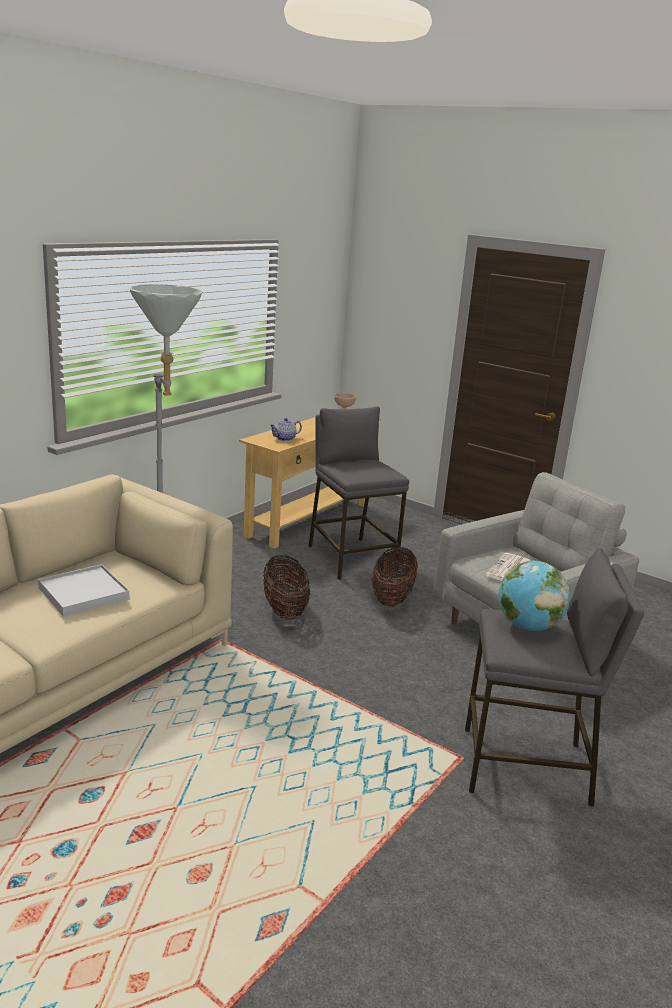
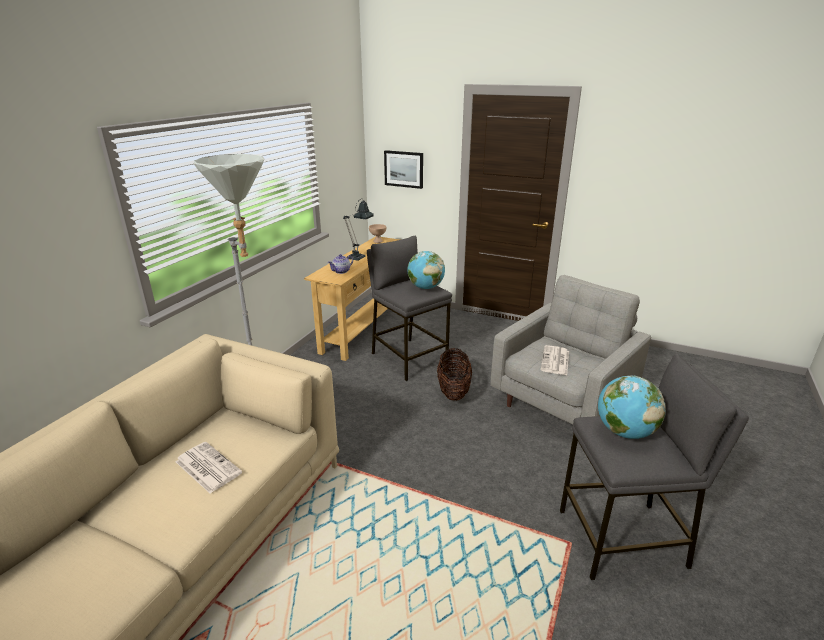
camera: 10 degrees left, 5 degrees up
(83, 593) = (207, 467): white tray -> newspaper
(284, 610) = (373, 420): basket -> none
(312, 427) = (358, 256): none -> table lamp
(379, 469) = (425, 287): none -> globe
(388, 329) = (404, 169): none -> picture

